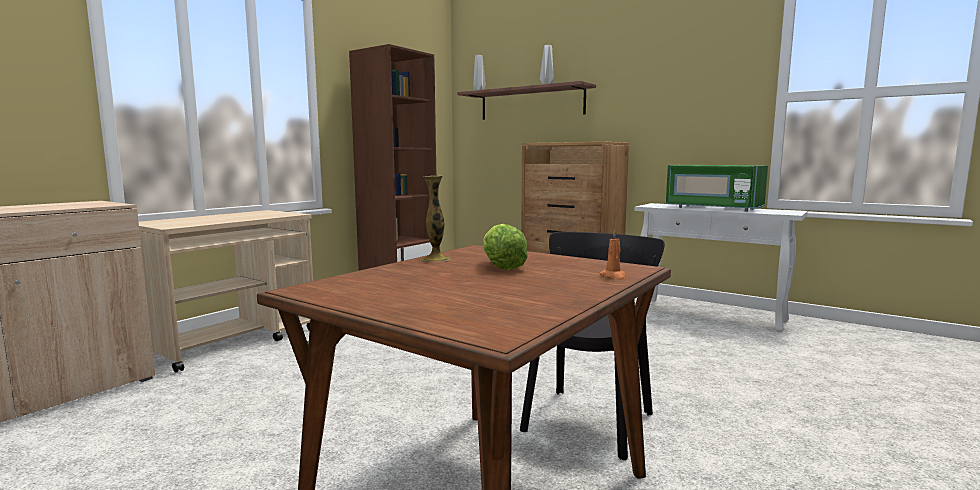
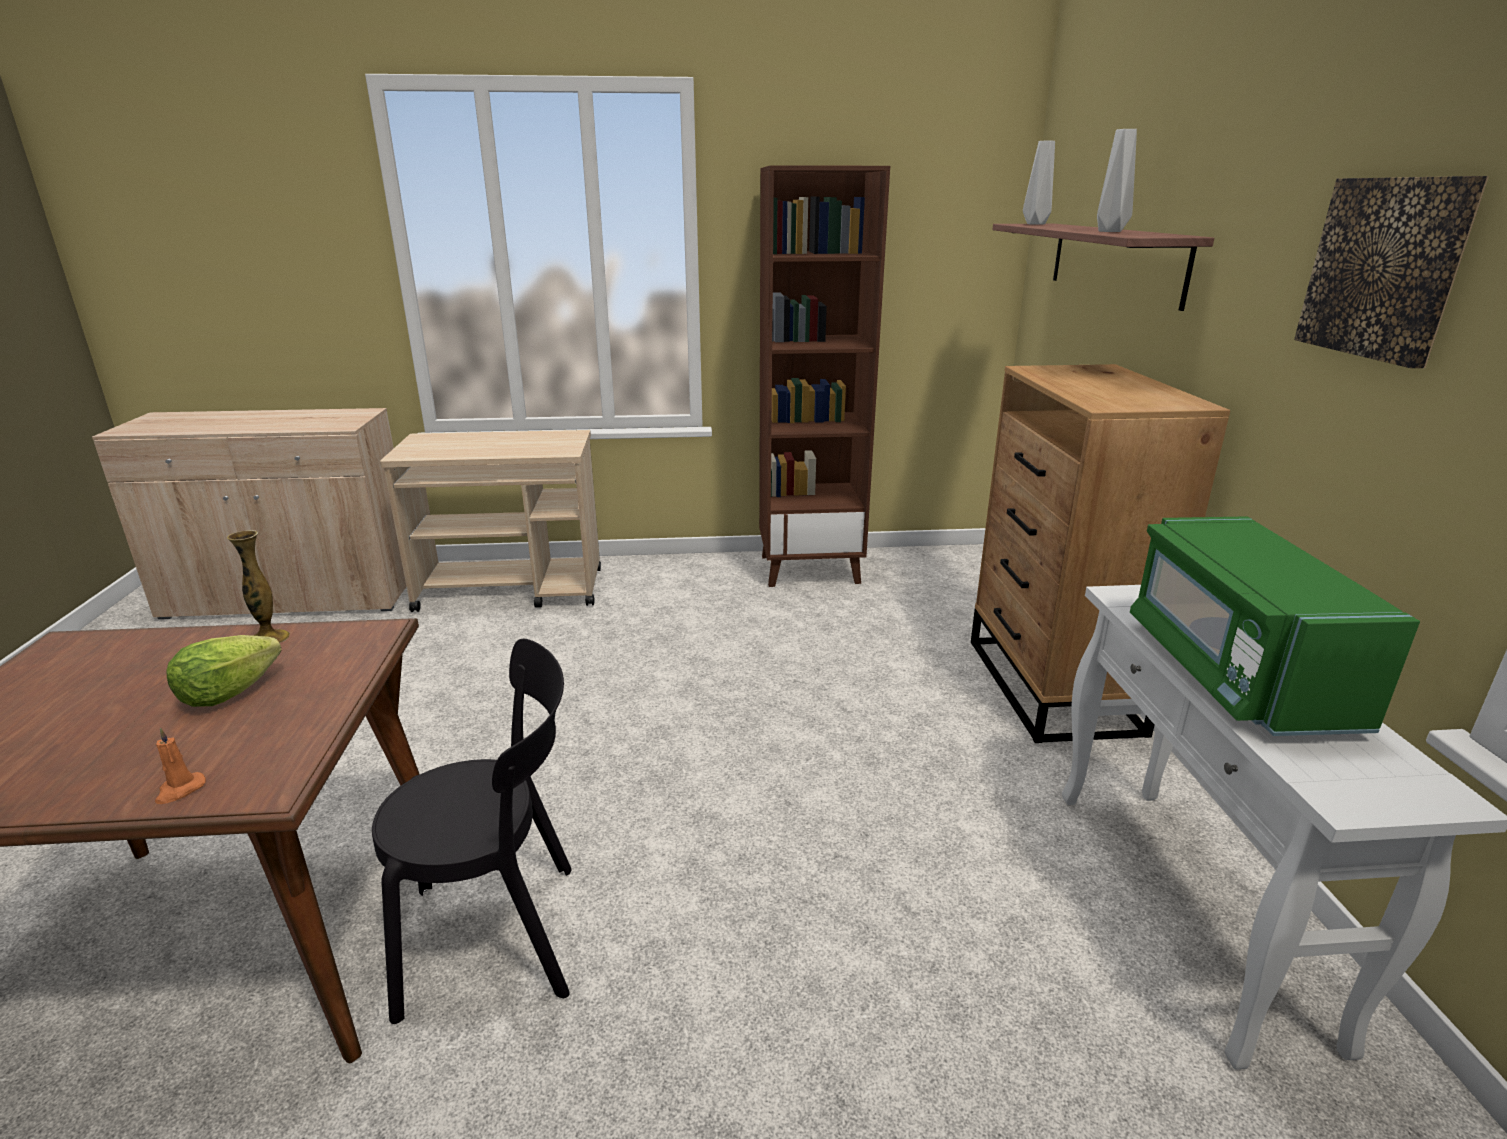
camera: 50 degrees right, 15 degrees up
(685, 82) = (1386, 268): none -> picture

